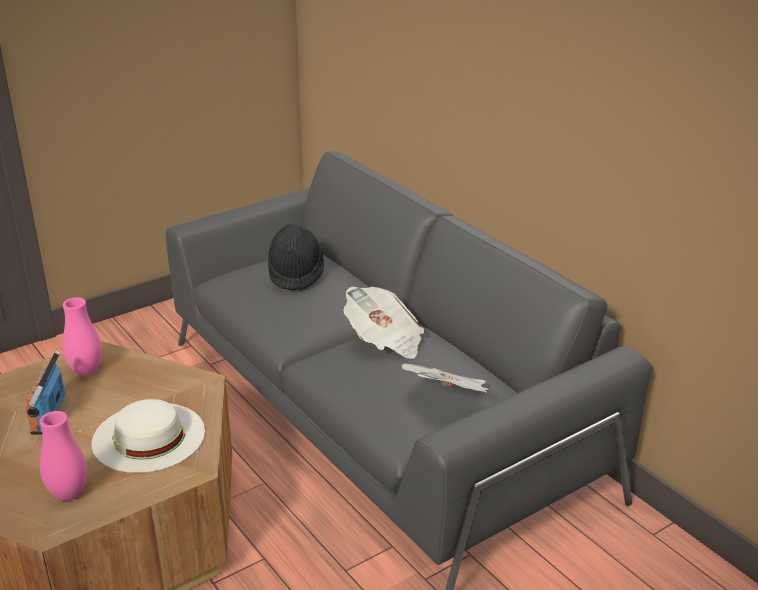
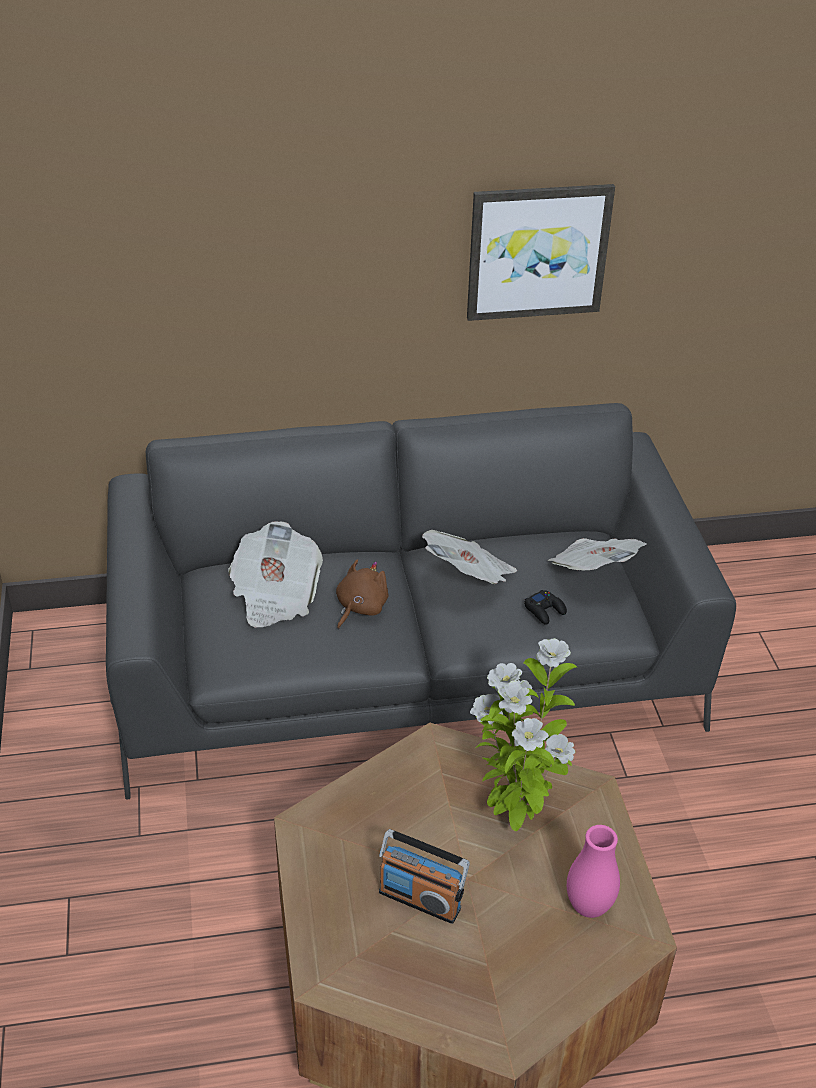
camera: 65 degrees left, 10 degrees up
(86, 371) = (341, 844): pink vase -> none
(148, 437) = (515, 815): white hat -> potted plant
(295, 273) = (275, 595): black hat -> newspaper
(314, 309) = (360, 607): none -> brown plush toy
(375, 385) = (545, 610): none -> black game controller
(582, 116) = (537, 251): none -> picture

